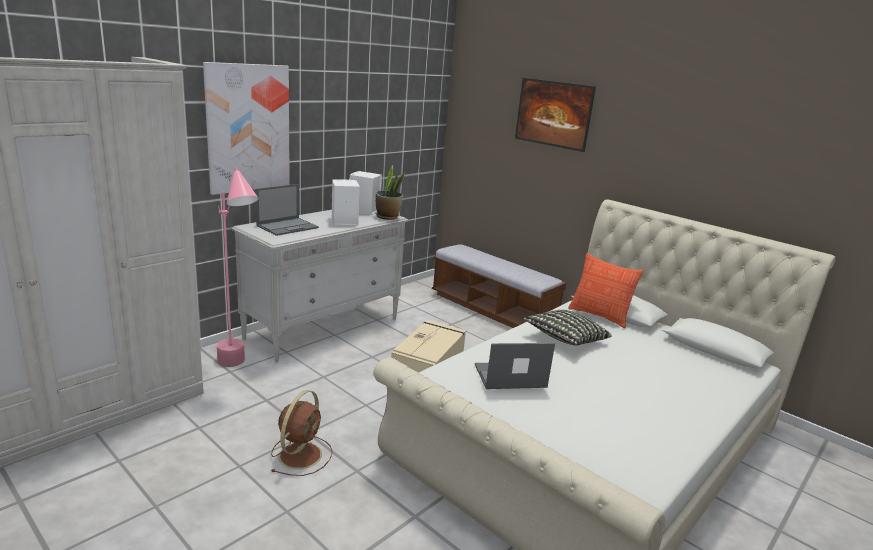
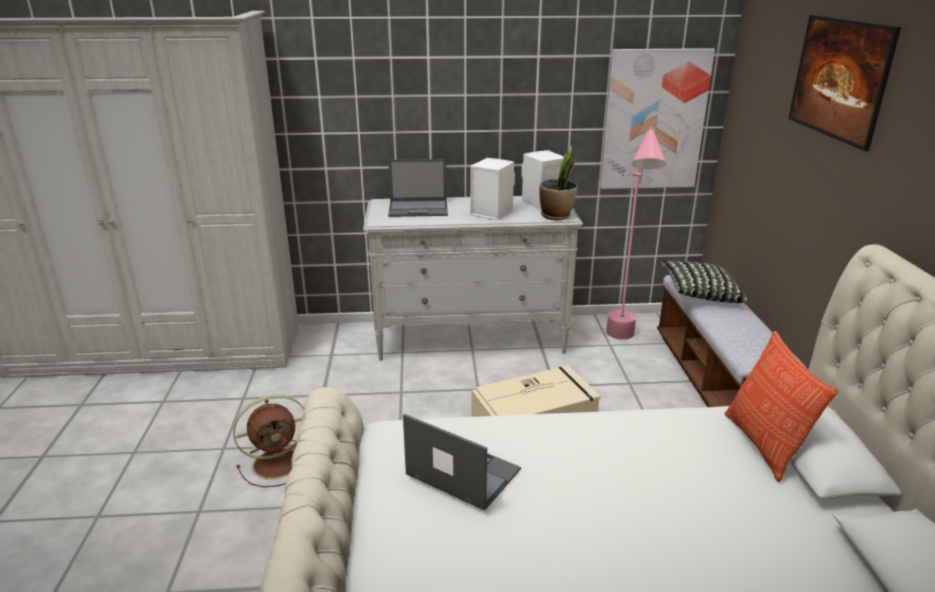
camera: 45 degrees right, 5 degrees up
(239, 370) = (340, 356): pink floor lamp -> pink floor lamp (622, 344)
(248, 128) = (392, 89): picture -> picture (654, 120)
(565, 340) = (637, 458): pillow -> pillow (700, 294)

